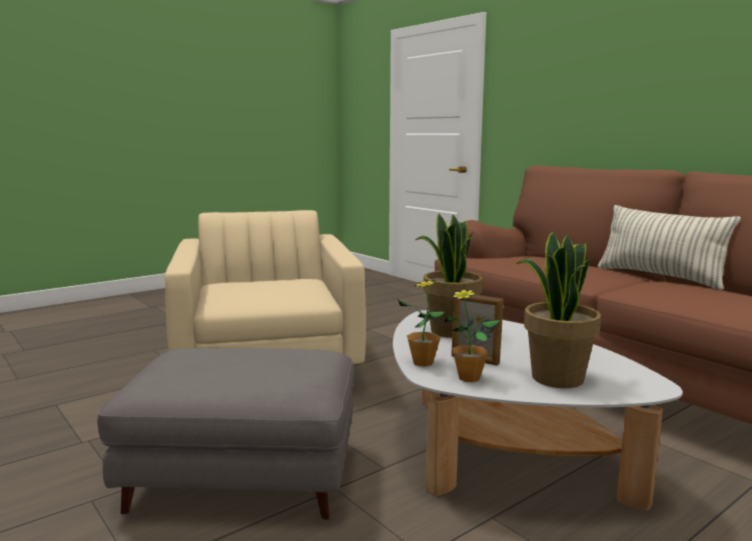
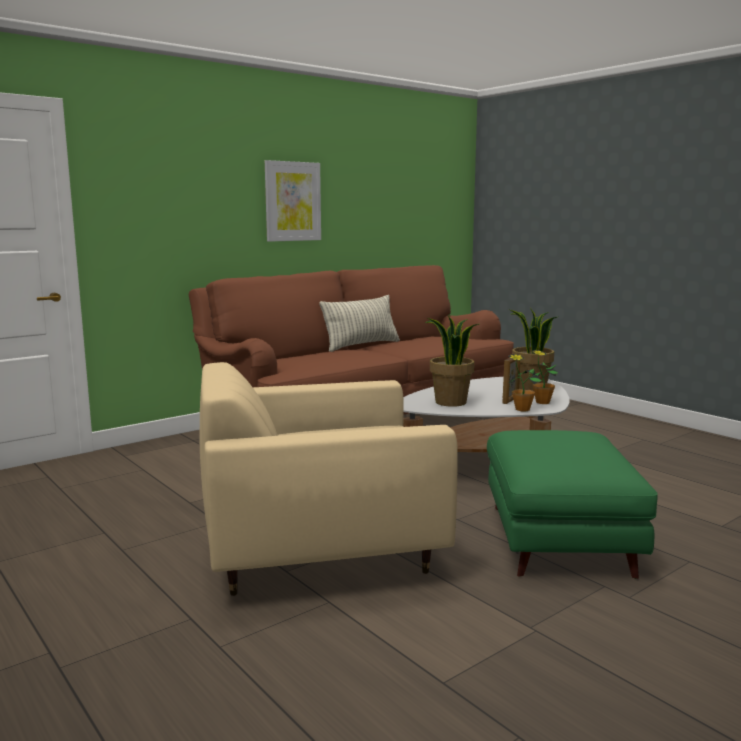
camera: 90 degrees left, 0 degrees up
(242, 478) = (560, 540): grey ottoman -> green ottoman
(695, 79) = (292, 201): none -> picture

